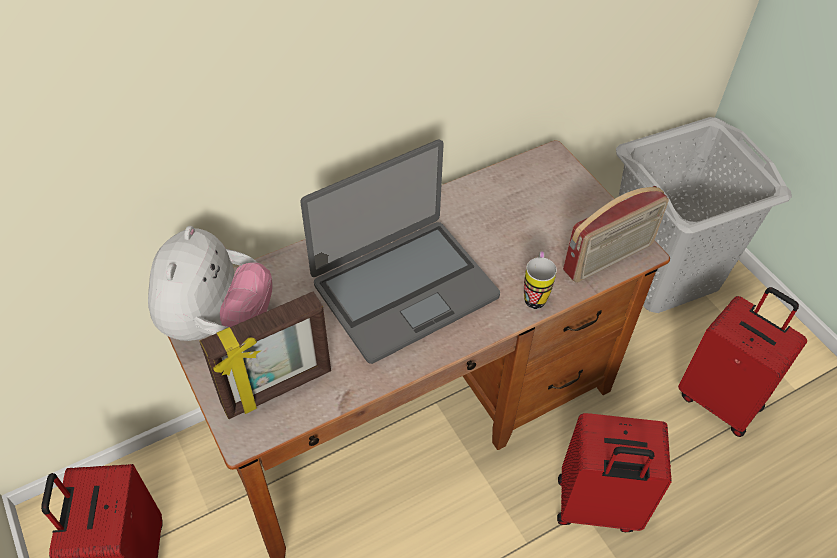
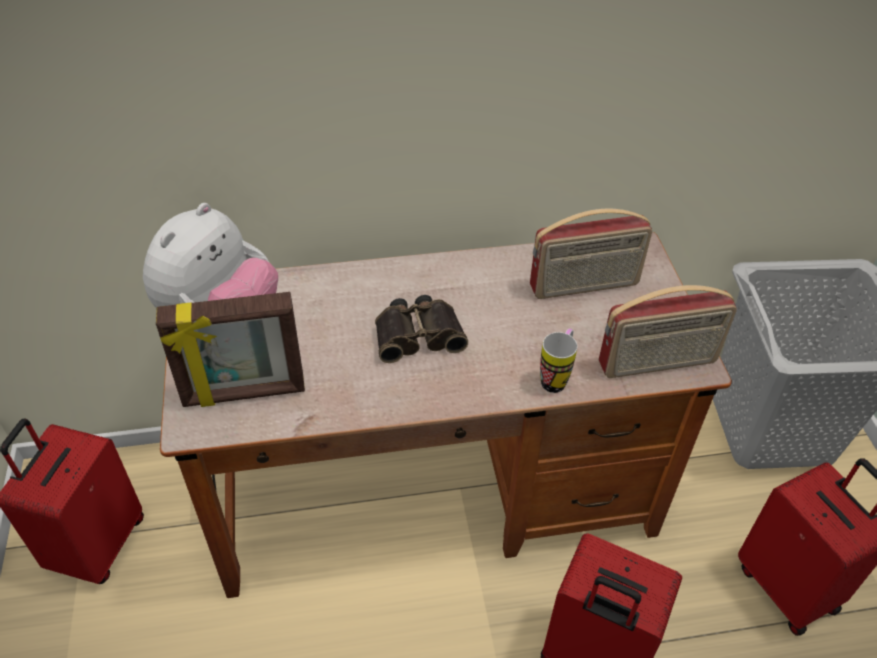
camera: 20 degrees right, 5 degrees down
(404, 289) = (418, 334): laptop -> binoculars
(522, 205) = (584, 286): none -> radio

